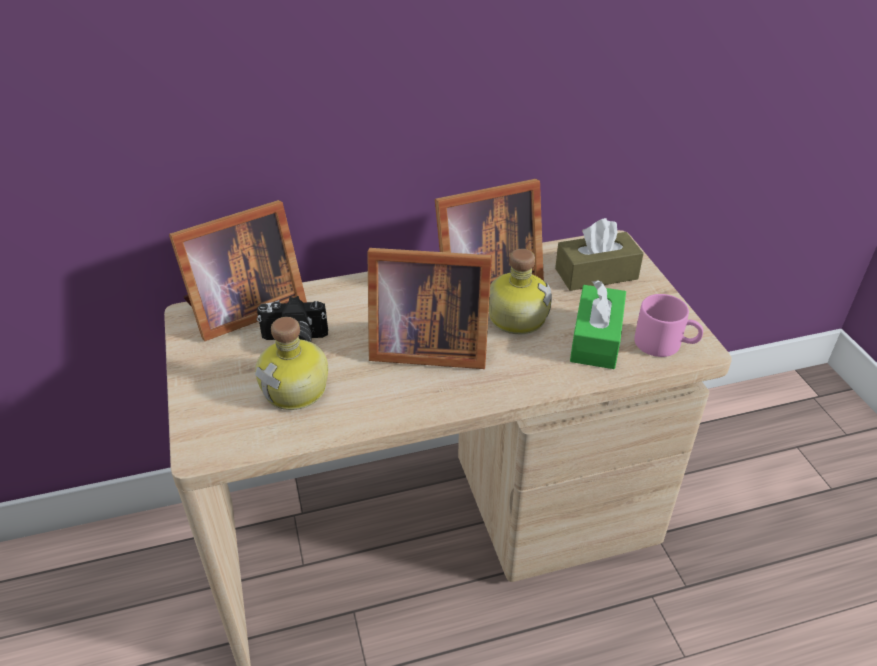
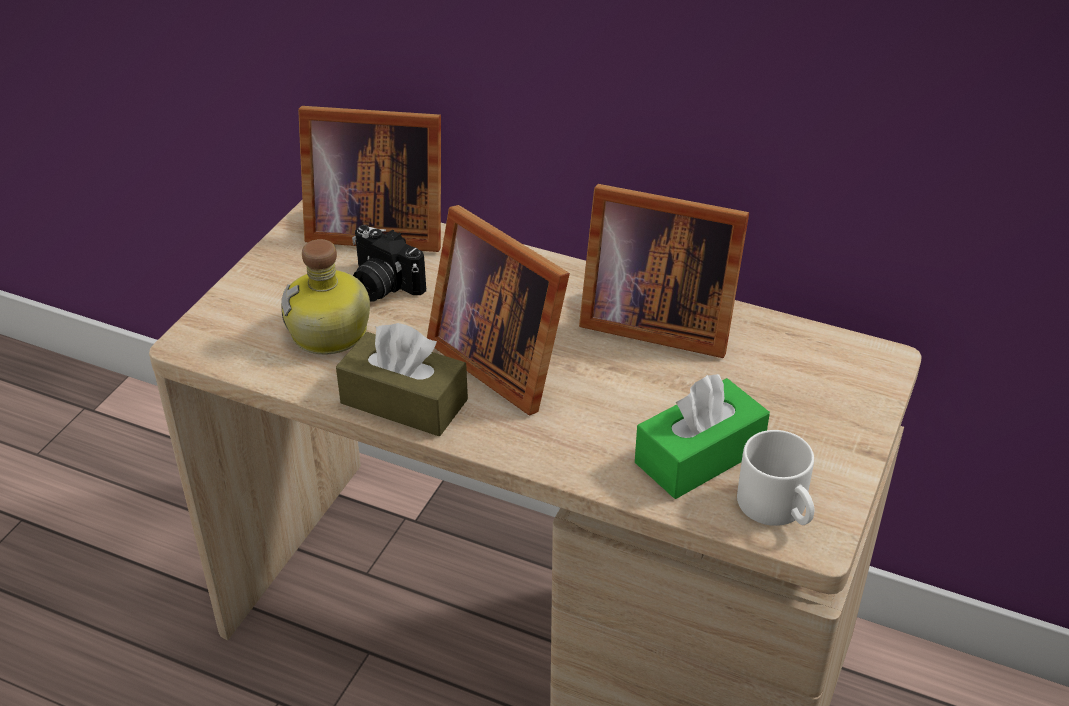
camera: 40 degrees right, 0 degrees up
(516, 316) = (639, 381): bottle -> none
(596, 274) = (804, 384): brown tissue box -> brown tissue box (404, 401)
(665, 343) = (779, 508): pink mug -> white mug

